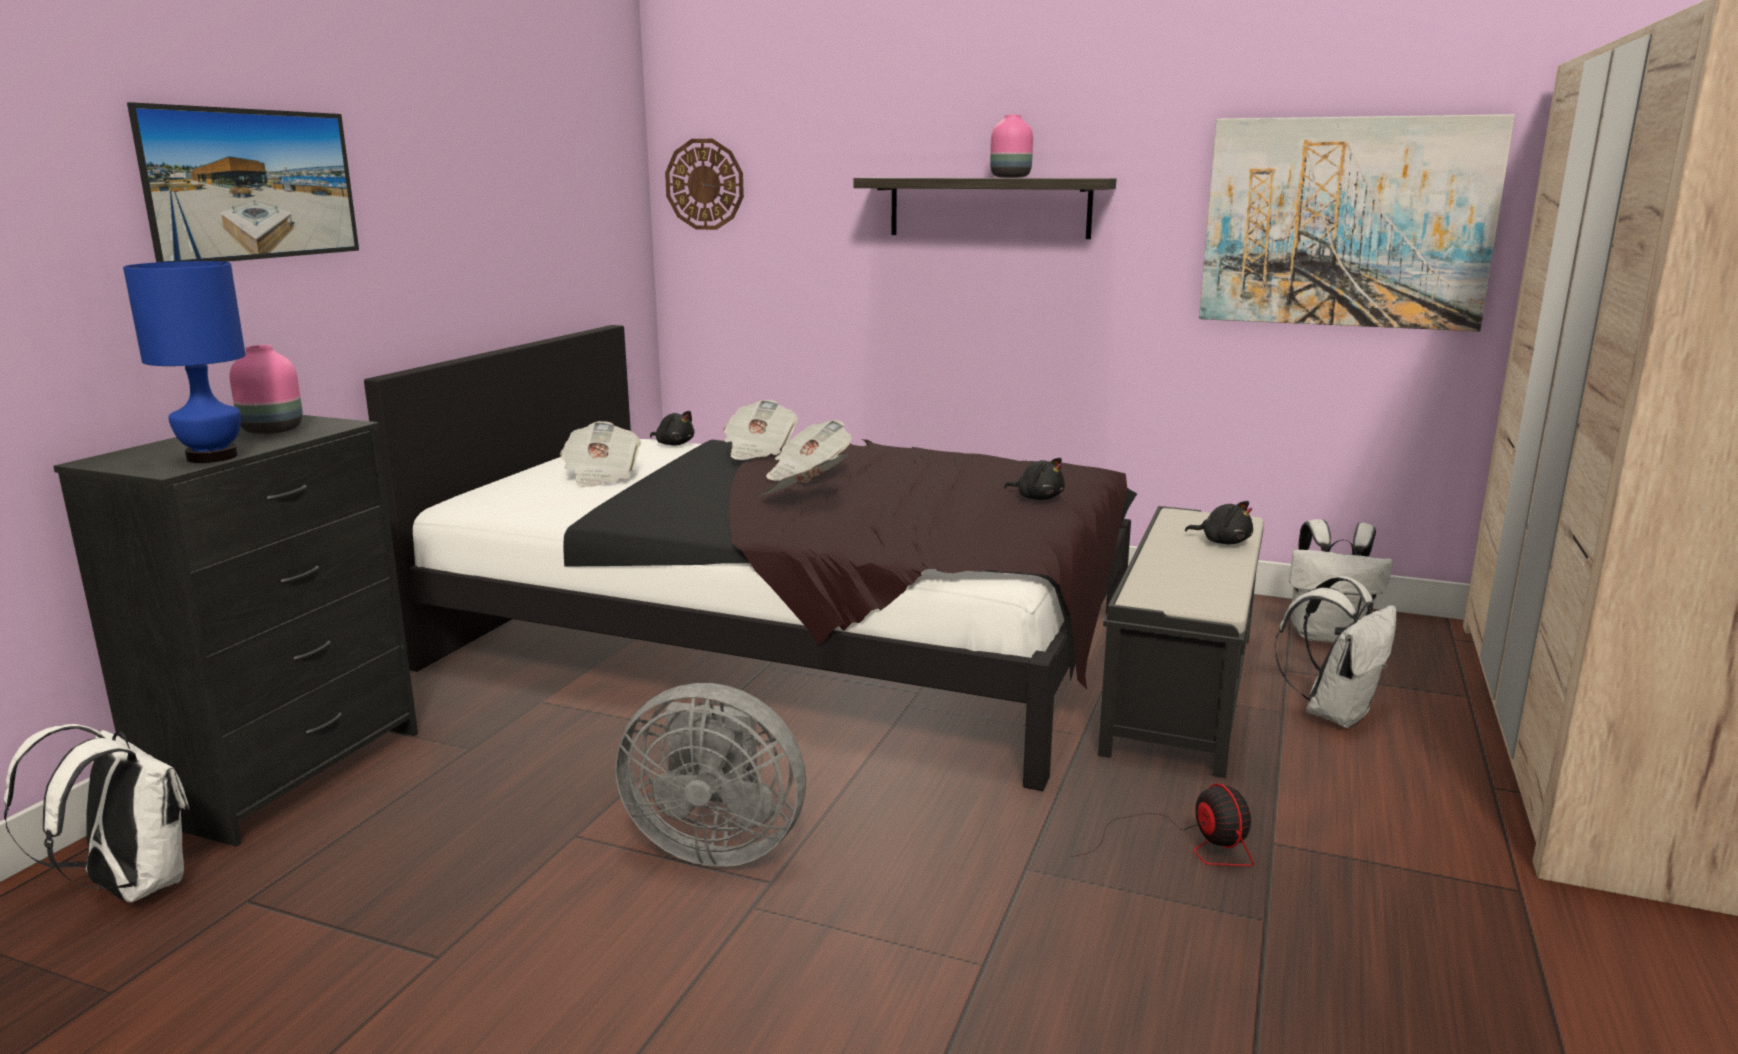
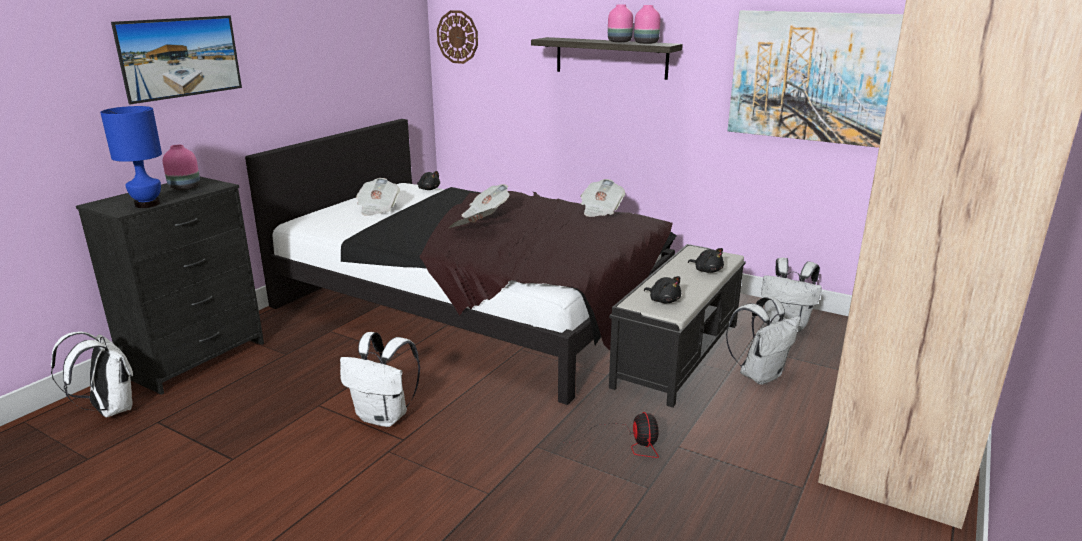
camera: 10 degrees right, 5 degrees up
(715, 844) = (384, 417): grey fan -> white backpack
(758, 451) = (468, 197): newspaper -> newspaper (600, 210)
(1037, 498) = (604, 238): black plush toy -> black plush toy (663, 300)
(1058, 177) = (645, 43): none -> pink vase

